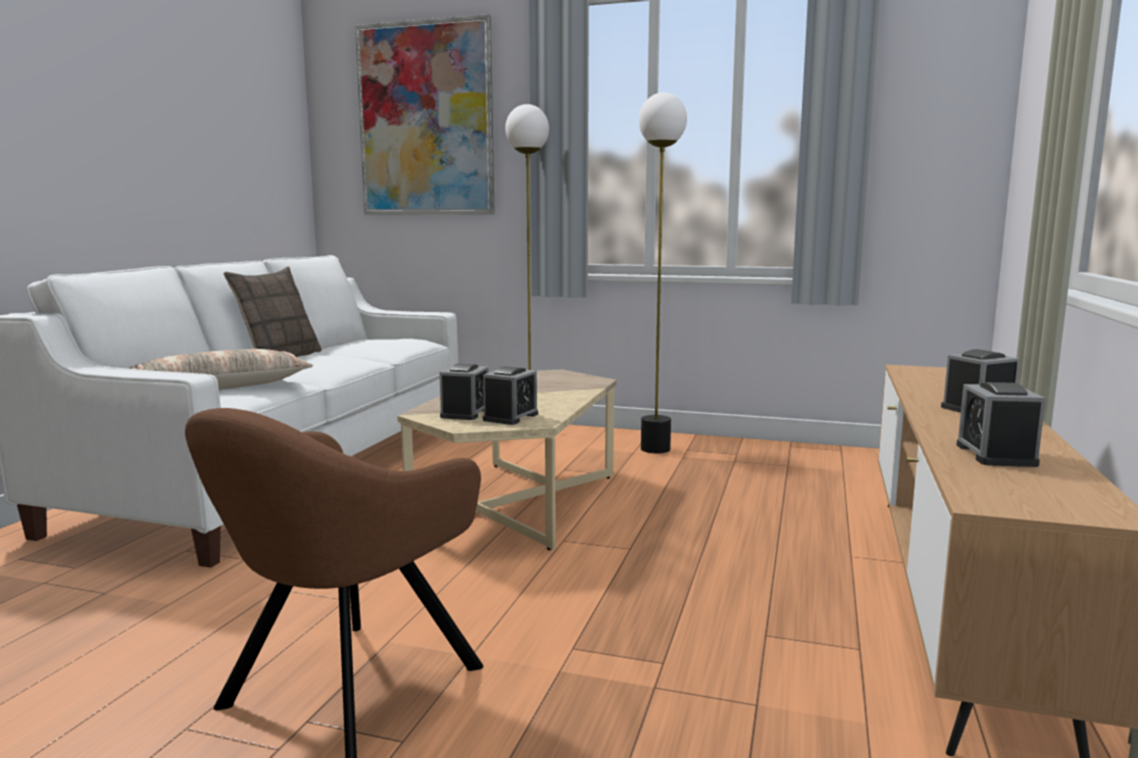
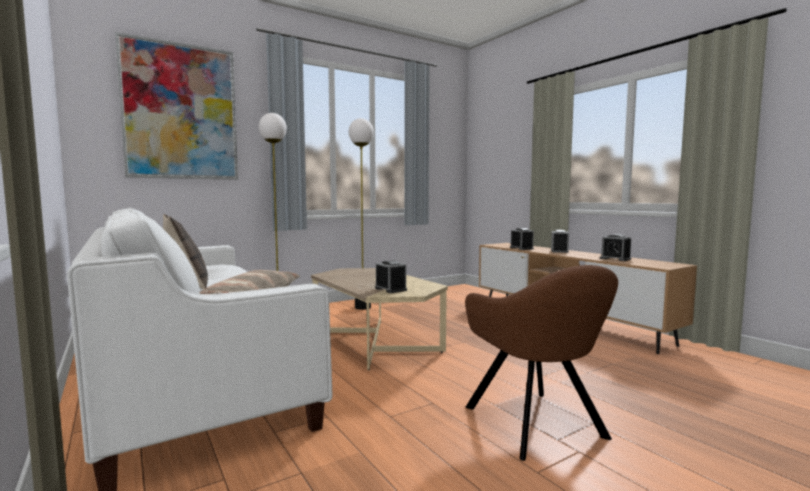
camera: 50 degrees left, 5 degrees down
(510, 417) = (415, 286): alarm clock -> alarm clock (521, 248)

